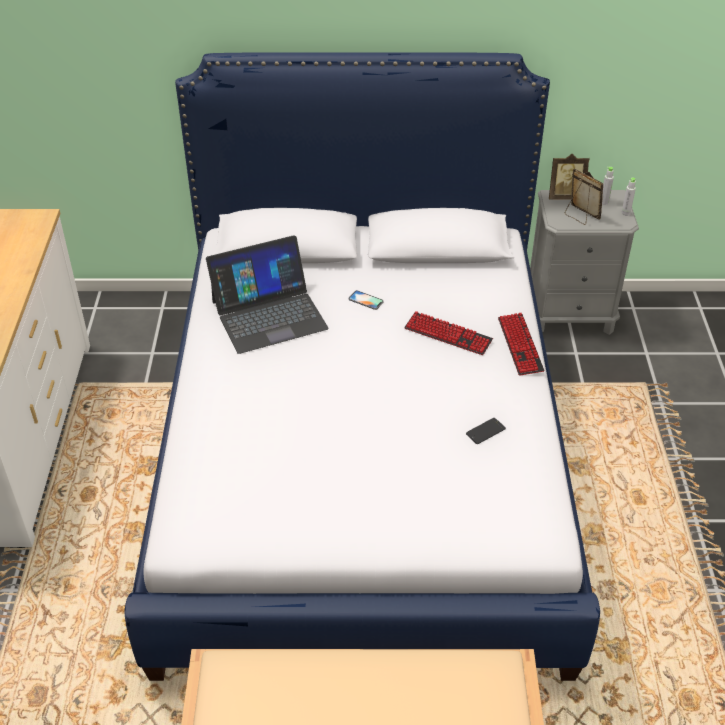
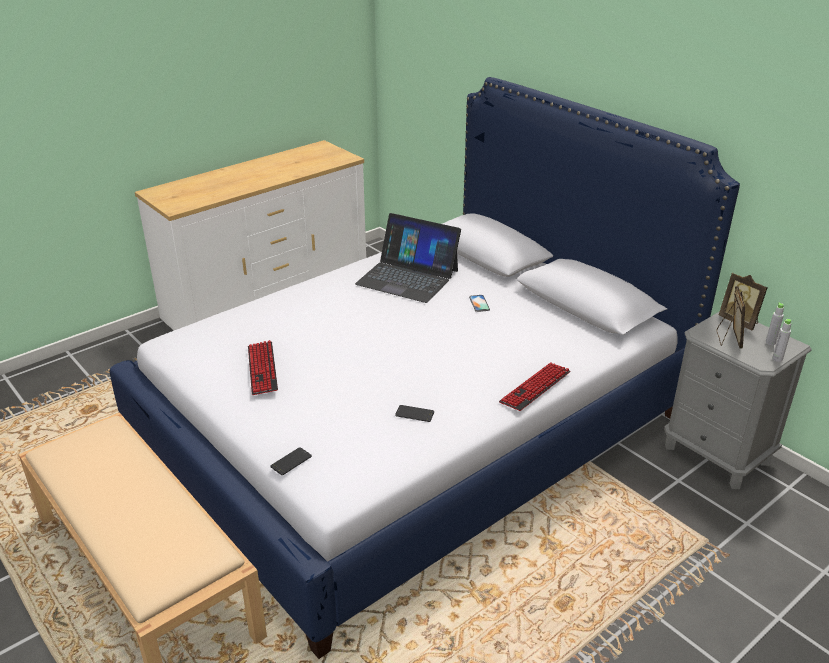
camera: 50 degrees right, 10 degrees down
(448, 335) = (495, 351): keyboard -> keyboard (262, 369)
(478, 543) = (291, 461): none -> phone

